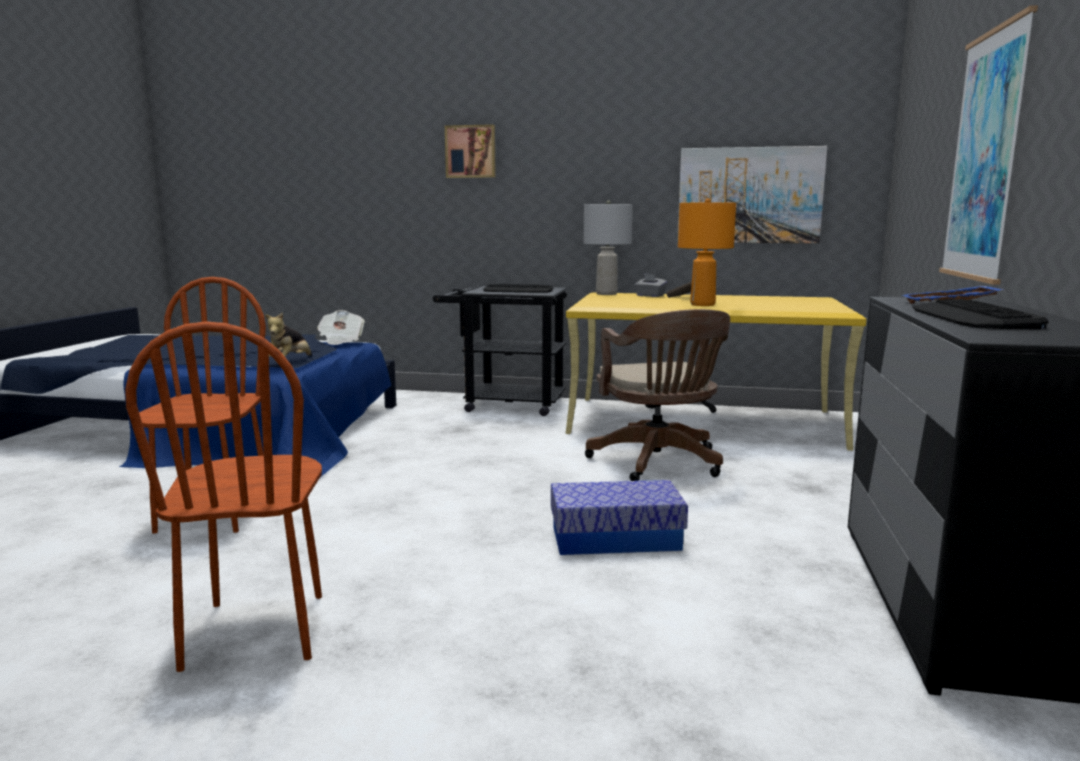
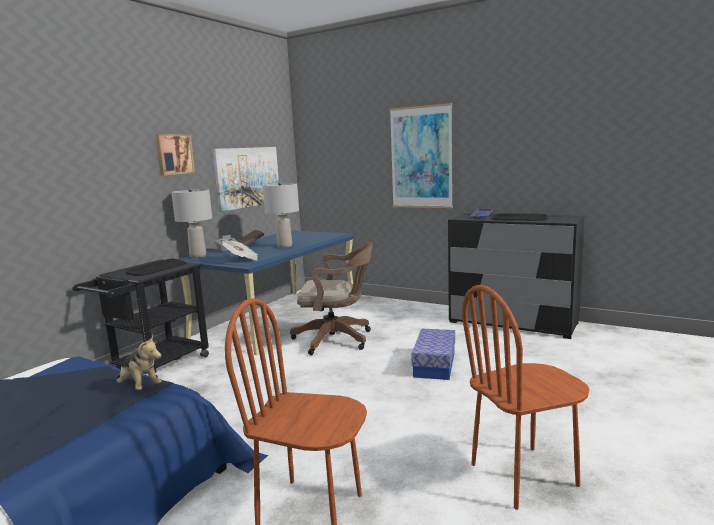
camera: 70 degrees left, 0 degrees up
(257, 630) = (524, 475): brown chair -> brown chair turned 150 degrees clockwise
(341, 340) = (56, 365): newspaper -> newspaper (241, 259)
(471, 151) = (63, 153): picture -> picture (174, 154)
(703, 304) = (284, 246): orange table lamp -> grey table lamp
(704, 422) = (279, 318): yellow desk -> blue desk

